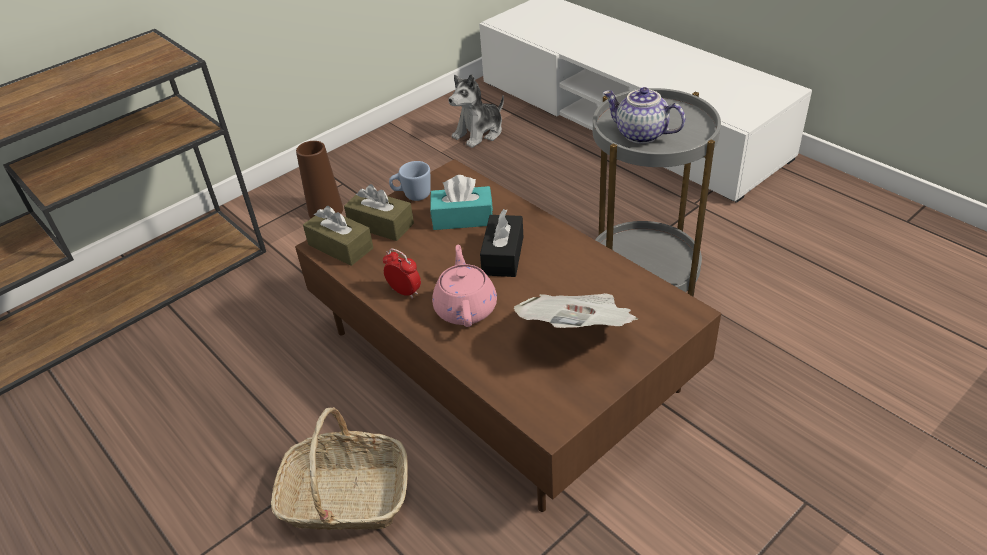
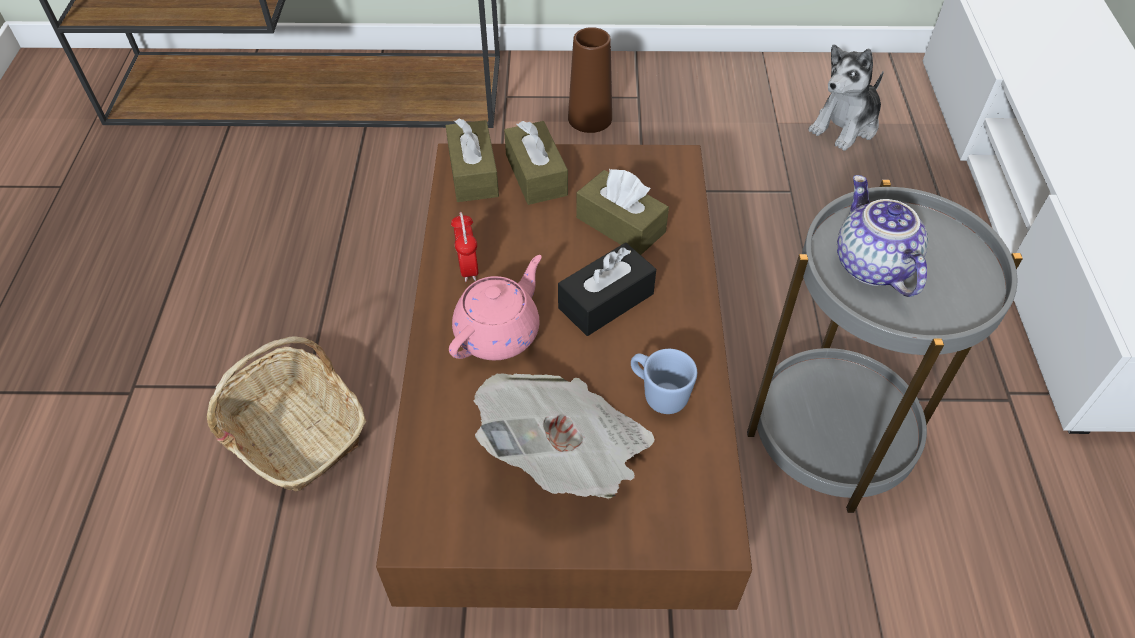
camera: 40 degrees right, 10 degrees up
(412, 195) = (605, 161): blue mug -> blue mug (658, 394)
(462, 218) = (620, 225): turquoise tissue box -> brown tissue box
(479, 133) = (845, 125): plush toy -> plush toy turned 45 degrees counterclockwise

